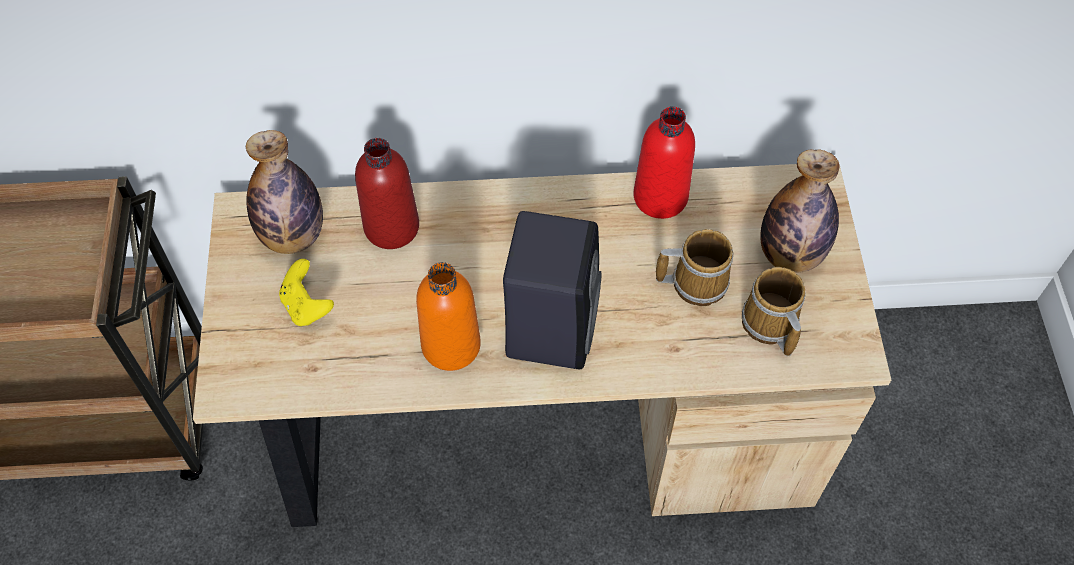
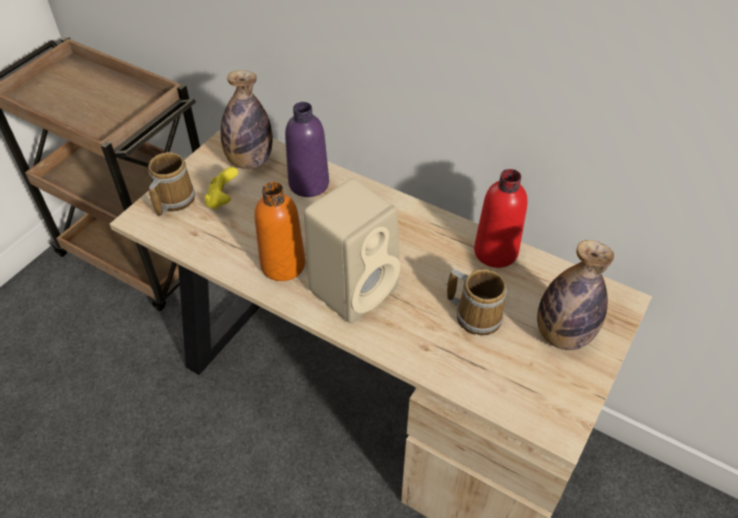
camera: 35 degrees right, 10 degrees down
(391, 227) = (309, 184): red bottle -> purple bottle
(551, 324) = (355, 287): black speaker -> beige speaker
(769, 325) = (507, 371): mug -> mug (172, 200)

